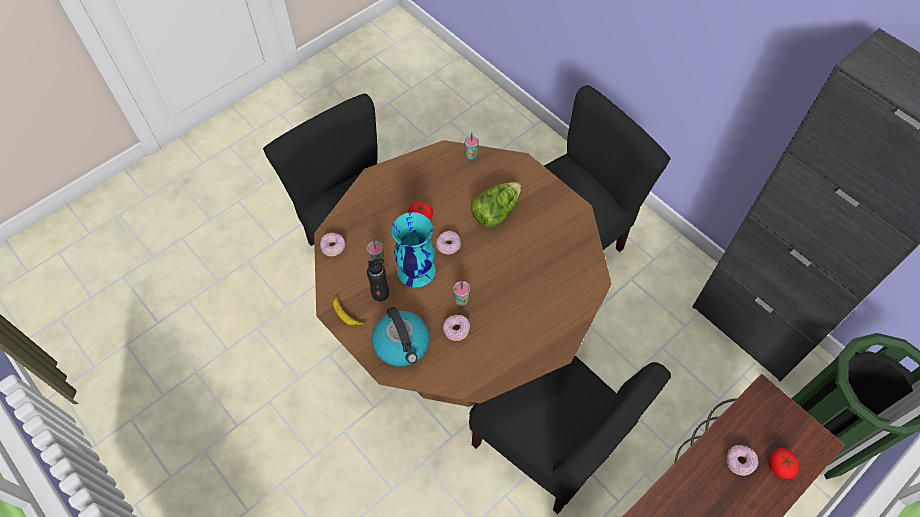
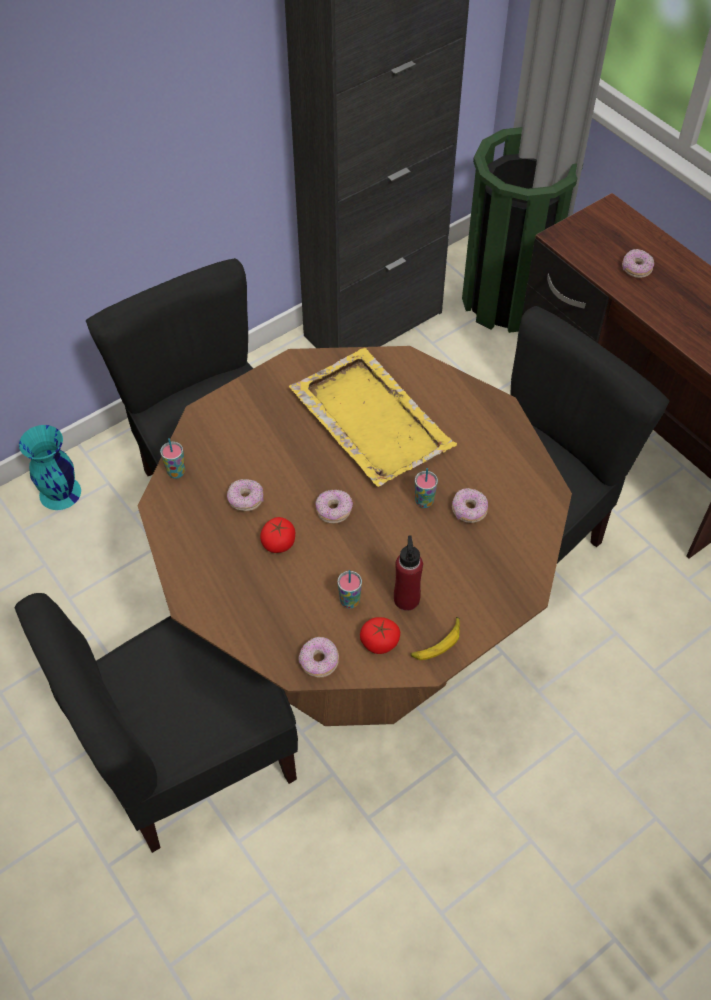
camera: 85 degrees left, 5 degrees down
(380, 293) = (406, 599): black bottle -> red bottle
(402, 344) = (489, 574): kettle -> none
(415, 270) = (370, 553): turquoise vase -> turquoise vase (59, 493)
(452, 195) = (246, 500): none -> donut
(495, 211) = (283, 452): lettuce -> none
(533, 262) = (370, 418): none -> yellow tray
(779, 466) = (638, 241): tomato -> tomato (379, 642)

